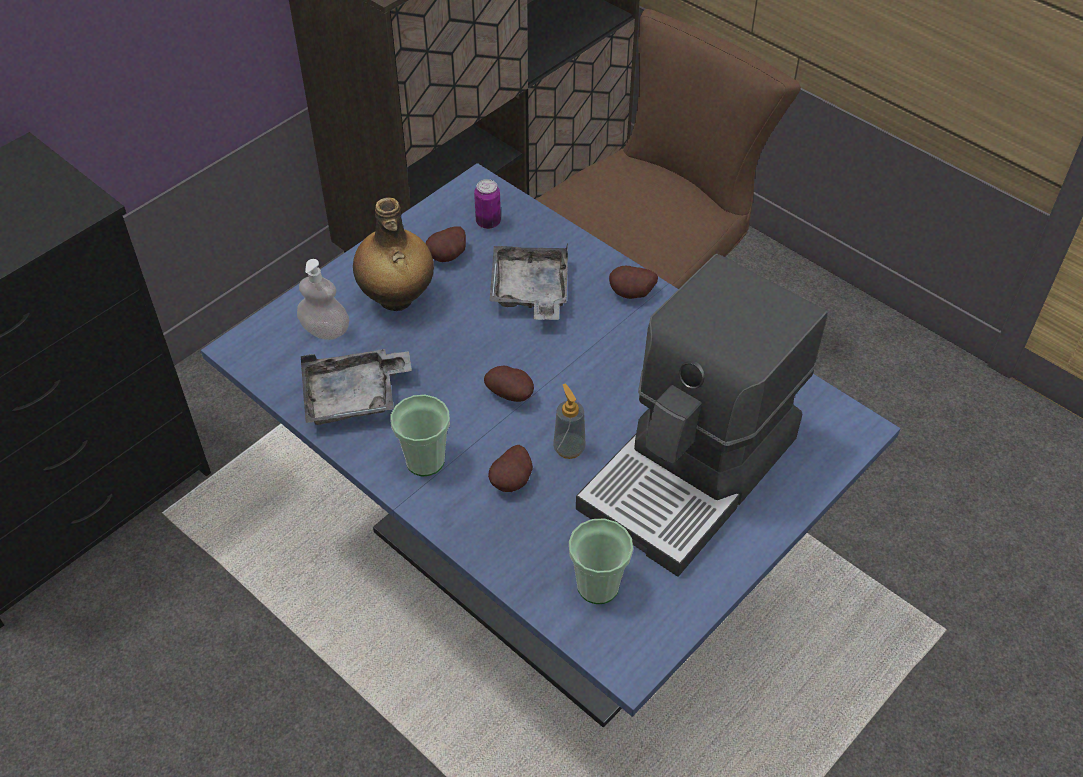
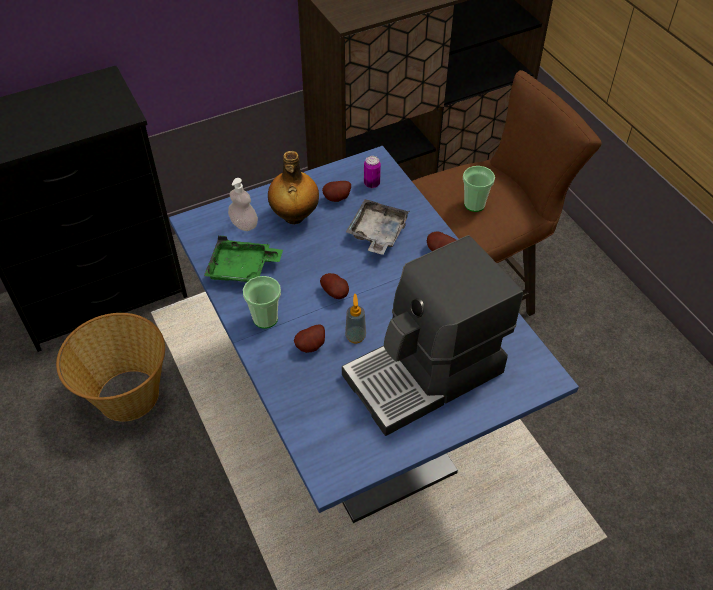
camera: 20 degrees right, 0 degrees up
(178, 652) = (127, 395): none -> basket
(354, 397) = (242, 269): grey tray -> green tray
(598, 586) = (333, 426): cup -> cup (474, 204)

